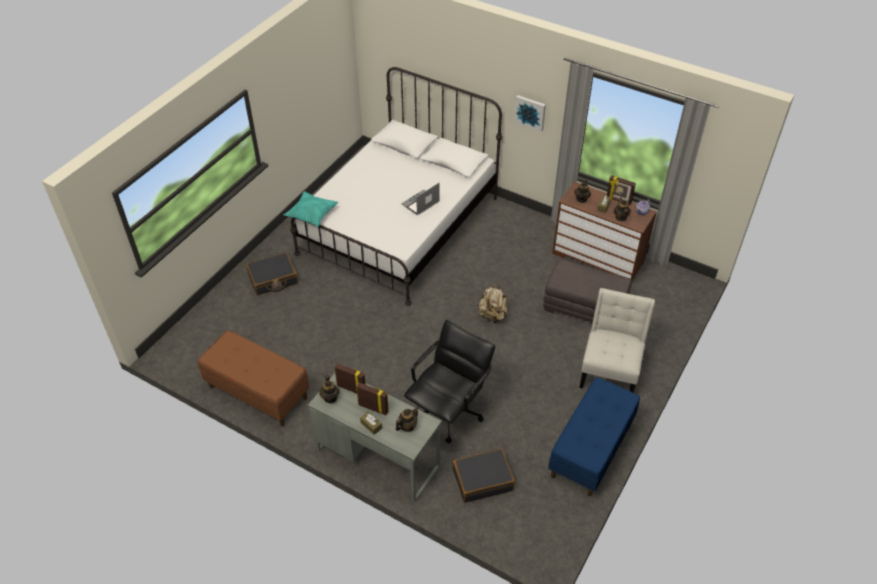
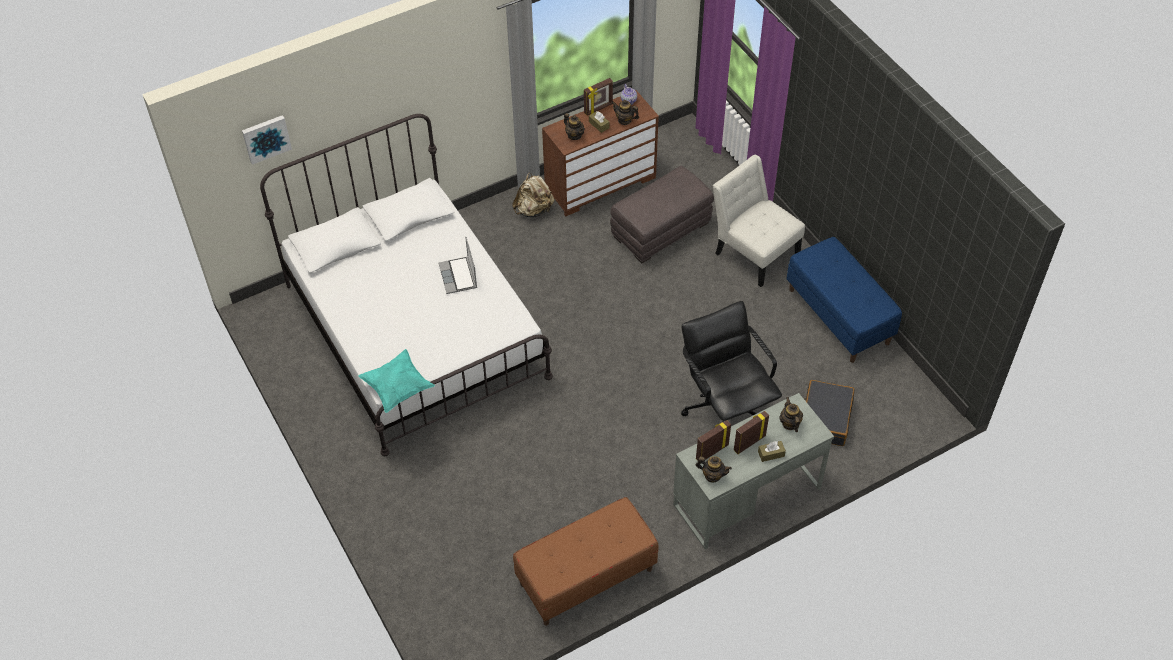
camera: 60 degrees left, 5 degrees up
(273, 279) = (410, 495): black suitcase -> none
(492, 315) = (618, 310): beige backpack -> beige backpack (534, 210)
(530, 112) = (460, 95): picture -> picture (266, 138)

